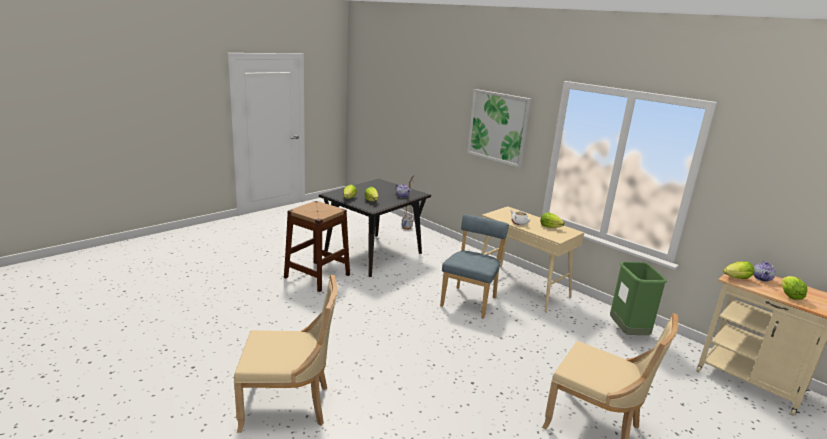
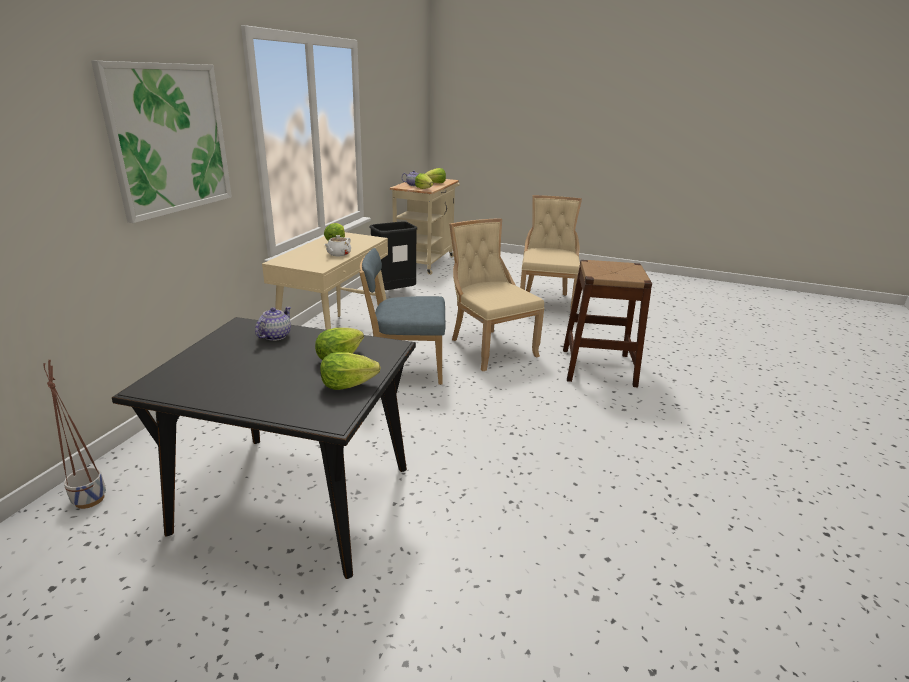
camera: 115 degrees left, 5 degrees up
(289, 406) = (736, 425): beige chair -> beige chair (489, 347)
(317, 276) = (460, 537): brown stool -> brown stool (598, 367)
(627, 333) = (394, 293): green trash can -> black trash can

